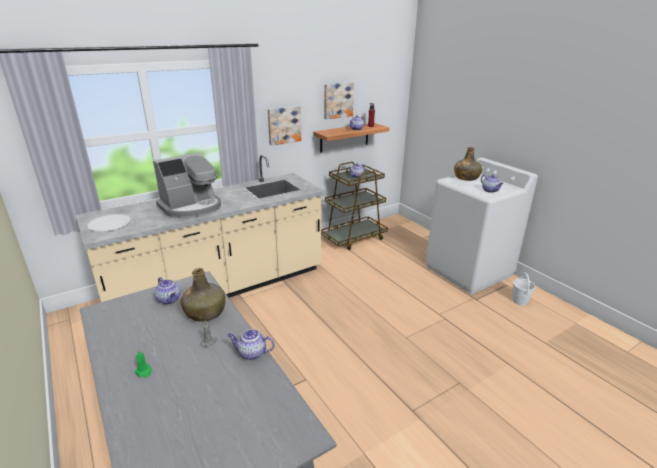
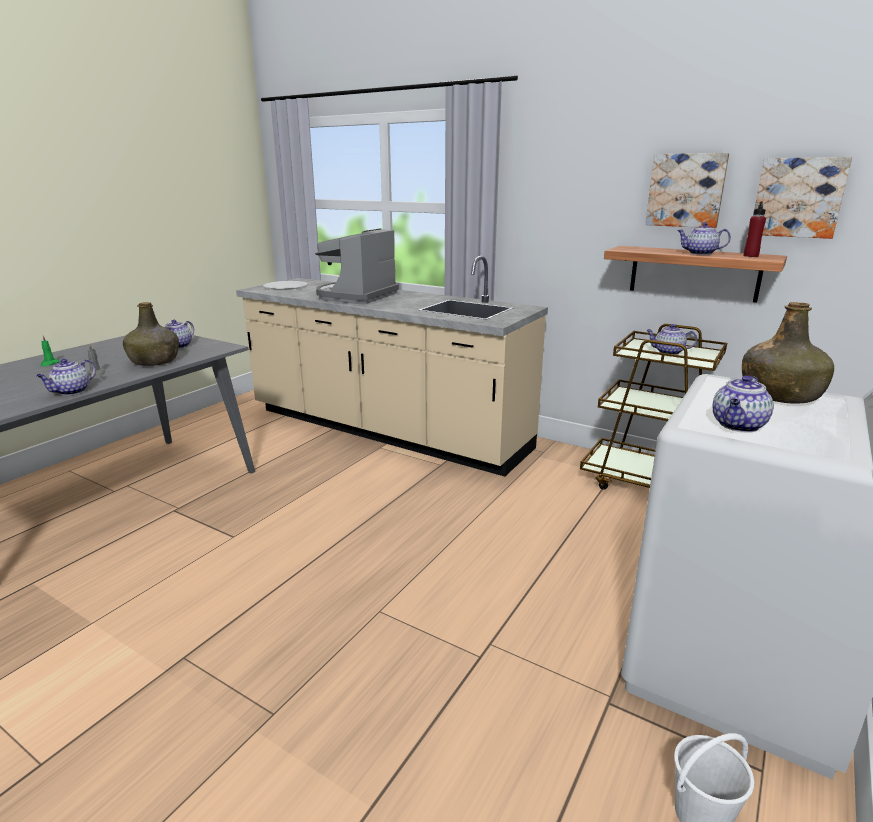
camera: 65 degrees right, 5 degrees down
(192, 207) = (356, 296): coffee machine -> coffee machine turned 90 degrees clockwise
(251, 353) = (71, 391): teapot -> teapot turned 135 degrees counterclockwise
(284, 125) = (562, 223): picture -> picture (798, 197)

